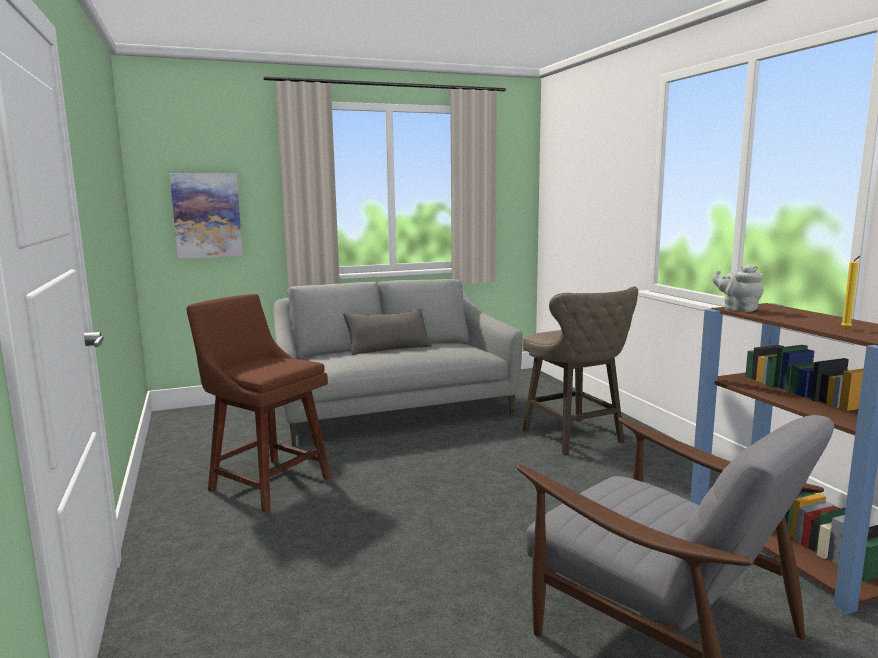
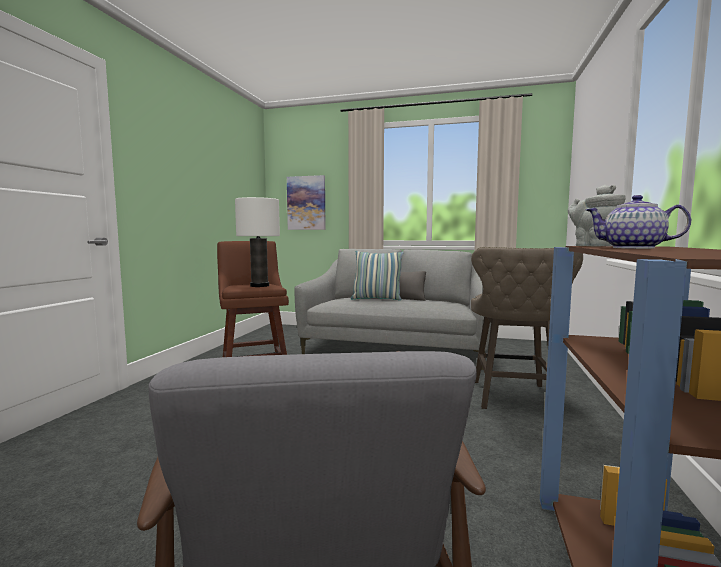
camera: 35 degrees right, 5 degrees down
(280, 364) = (260, 286): none -> white table lamp
(378, 353) = (376, 299): none -> pillow
(785, 316) = (634, 248): none -> teapot
(846, 329) = (683, 252): yellow candle -> none

